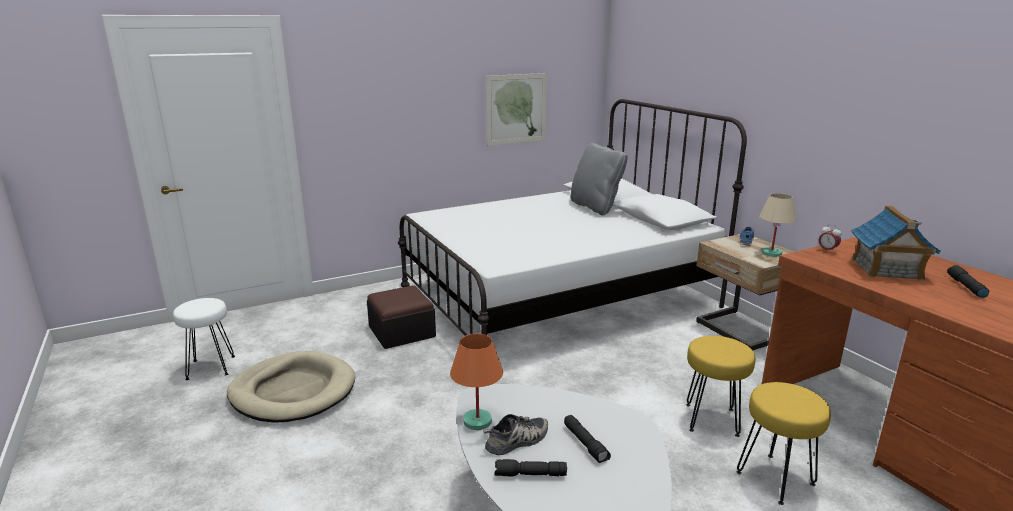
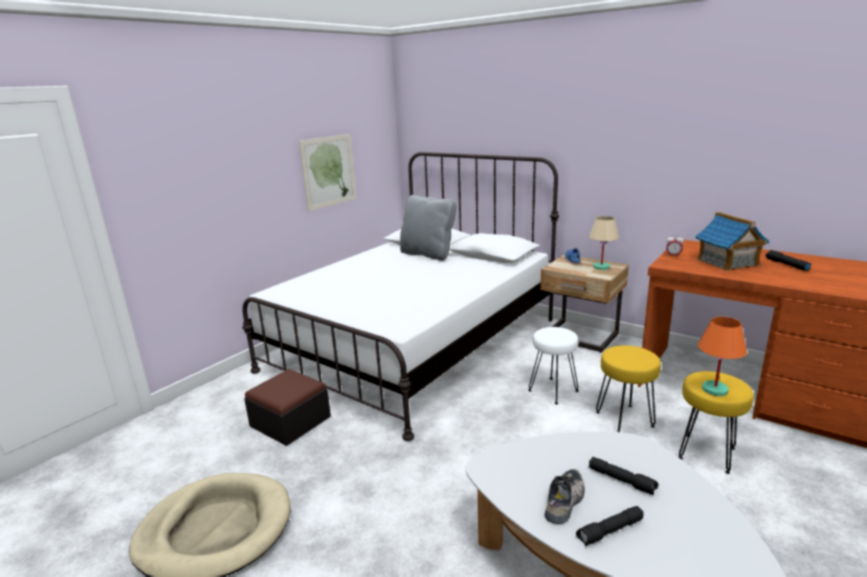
camera: 25 degrees left, 0 degrees up
(211, 367) = (79, 538): white stool -> white stool (553, 390)
(477, 421) = (510, 495): orange table lamp -> orange table lamp (714, 390)

